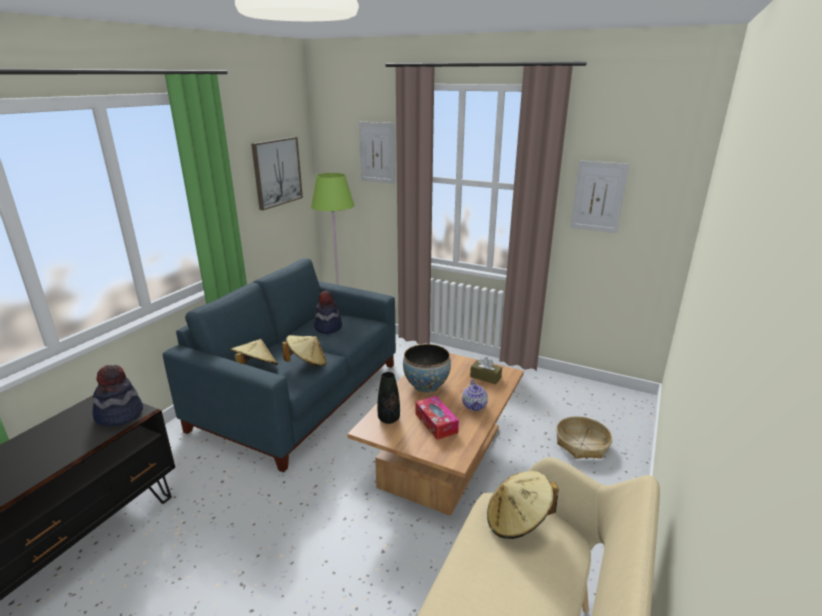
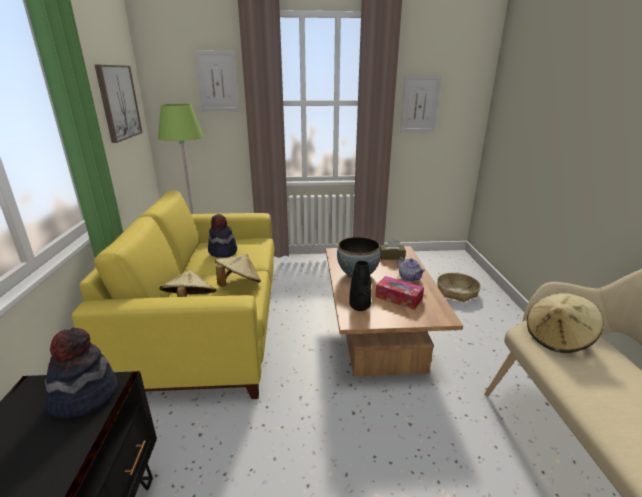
camera: 30 degrees left, 0 degrees up
(300, 395) = (209, 327): blue sofa -> yellow sofa

